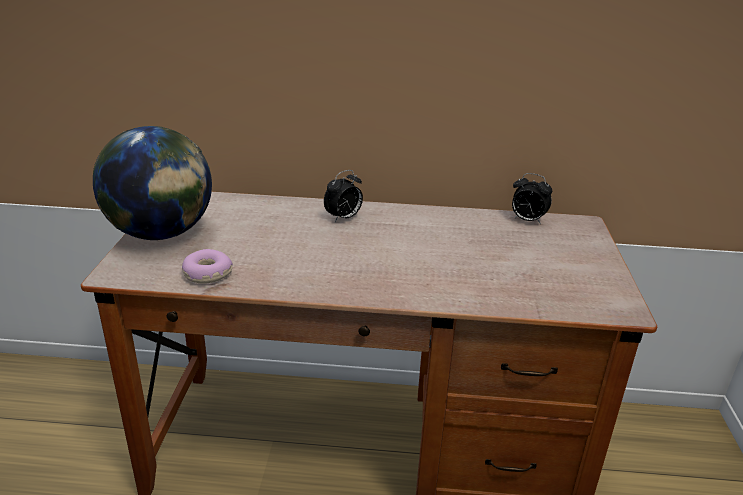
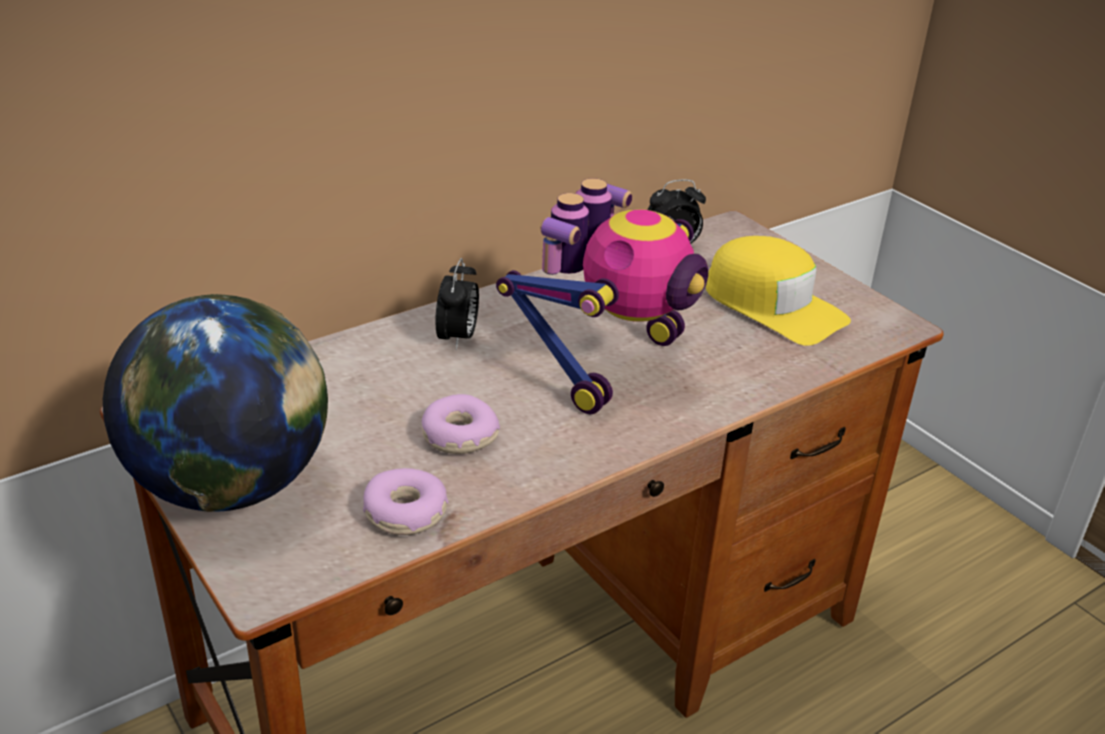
camera: 40 degrees left, 5 degrees up
(278, 255) = (458, 436): none -> donut
(401, 256) = (608, 363): none -> toy robot
(547, 268) = (773, 305): none -> yellow cap

